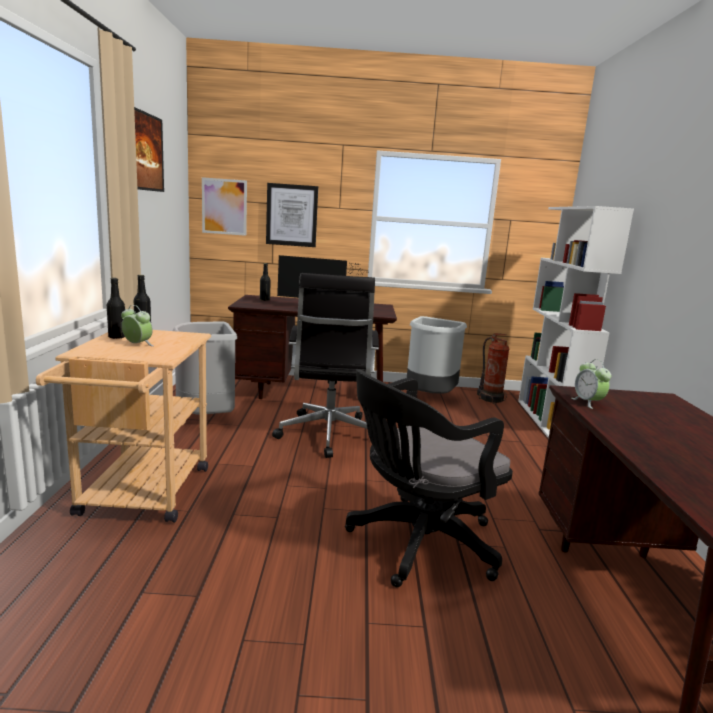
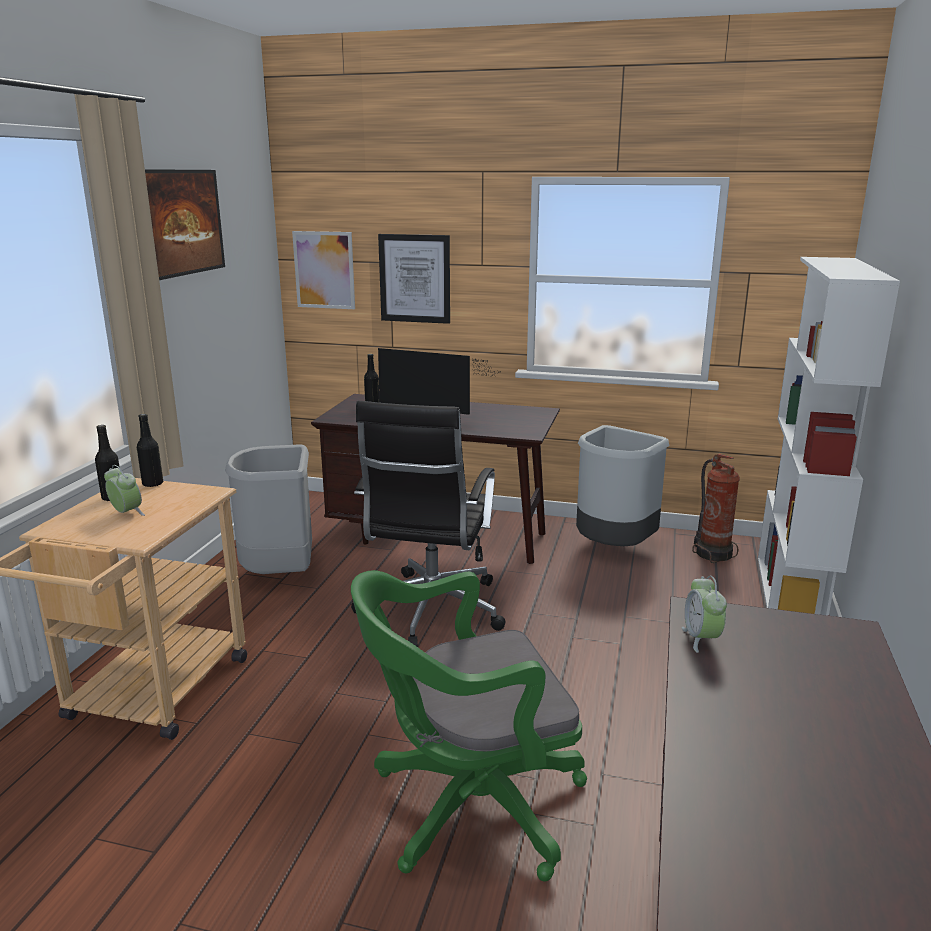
camera: 15 degrees right, 5 degrees up
(417, 544) = (467, 806): black office chair -> green office chair

